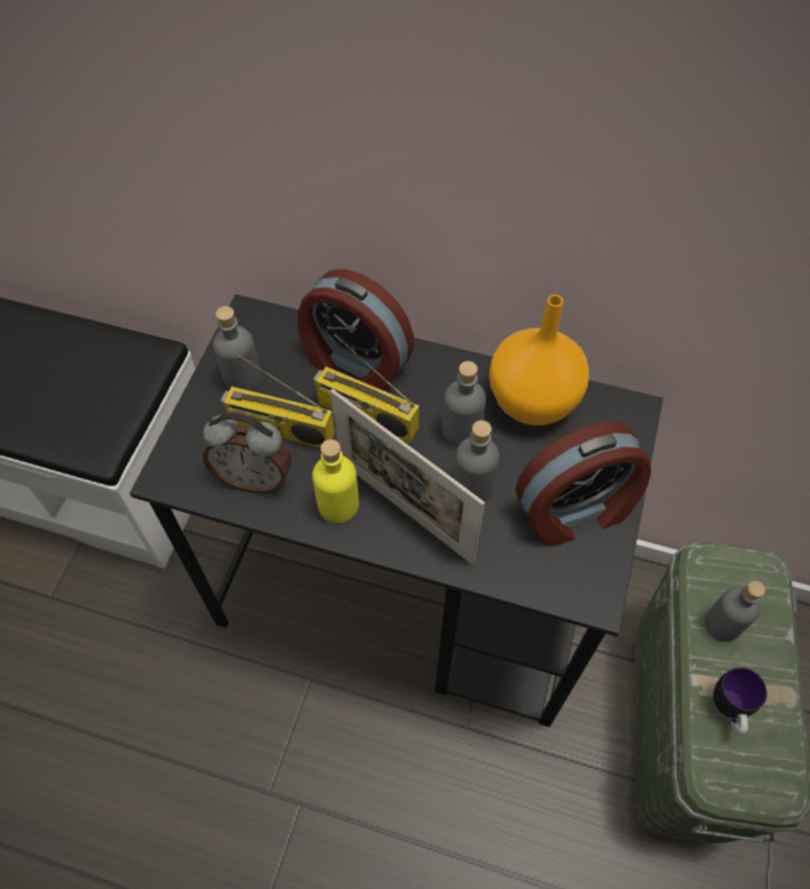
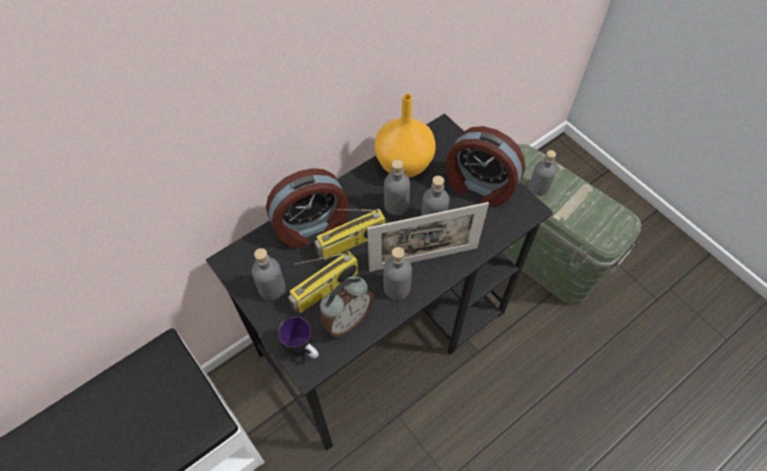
camera: 55 degrees left, 0 degrees up
(338, 504) = (397, 288): yellow bottle -> grey bottle
(576, 510) = (479, 186): alarm clock -> alarm clock turned 105 degrees clockwise
(728, 711) = (579, 214): mug -> mug (303, 350)

